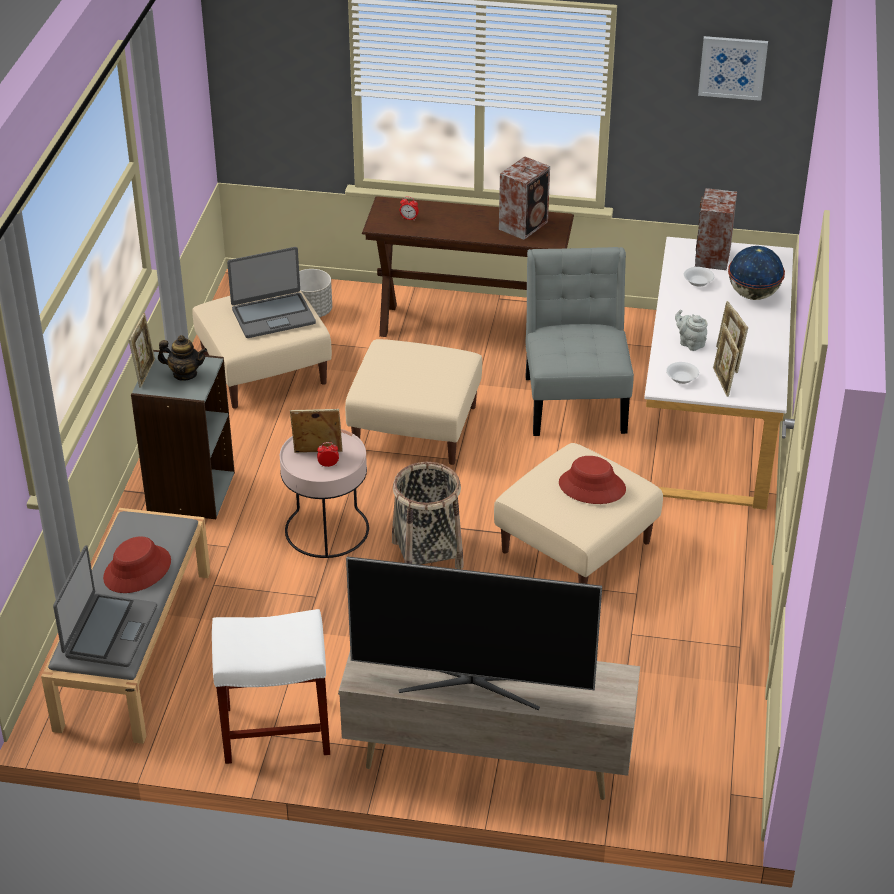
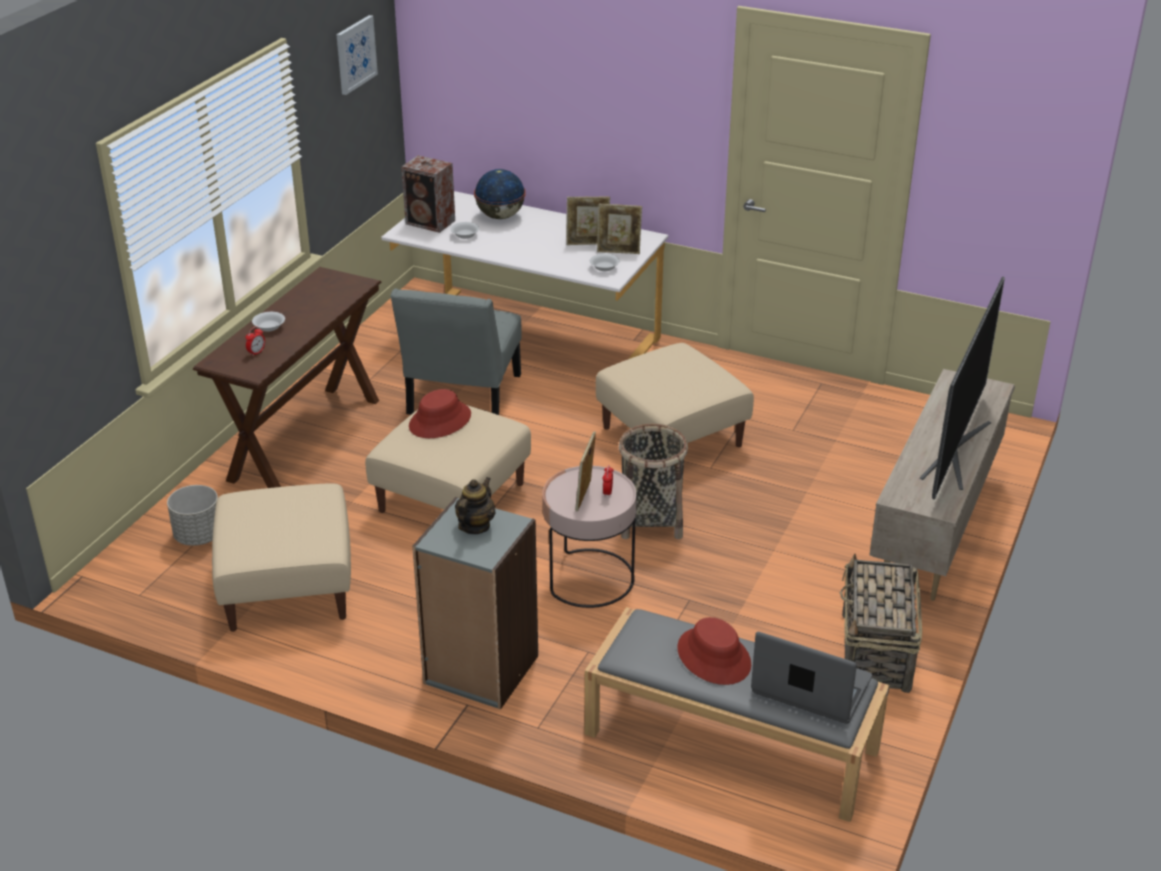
camera: 75 degrees left, 5 degrees down
(145, 373) = (457, 555): picture frame -> none
(273, 316) = (286, 512): laptop -> none
(274, 730) = (875, 653): white stool -> basket
(452, 214) = (269, 327): none -> white bowl
(524, 225) = (321, 292): speaker -> none
(575, 400) = (462, 399): grey chair -> grey chair turned 90 degrees counterclockwise
(592, 487) = (673, 369): red hat -> red hat (440, 421)
(690, 343) = (555, 255): grey teapot -> none

